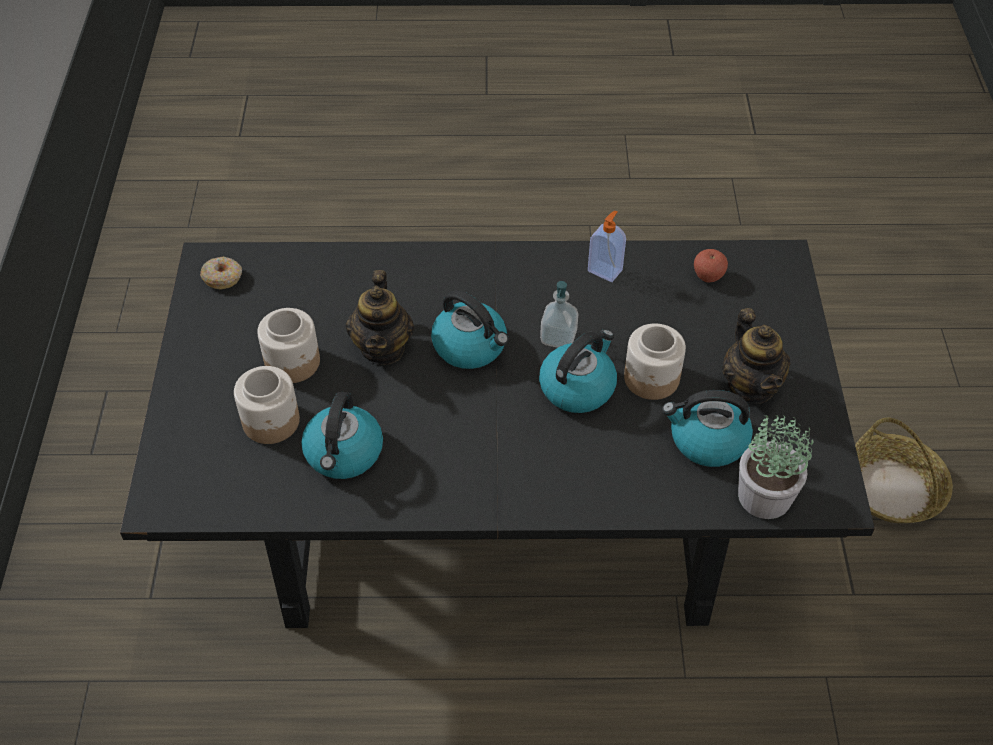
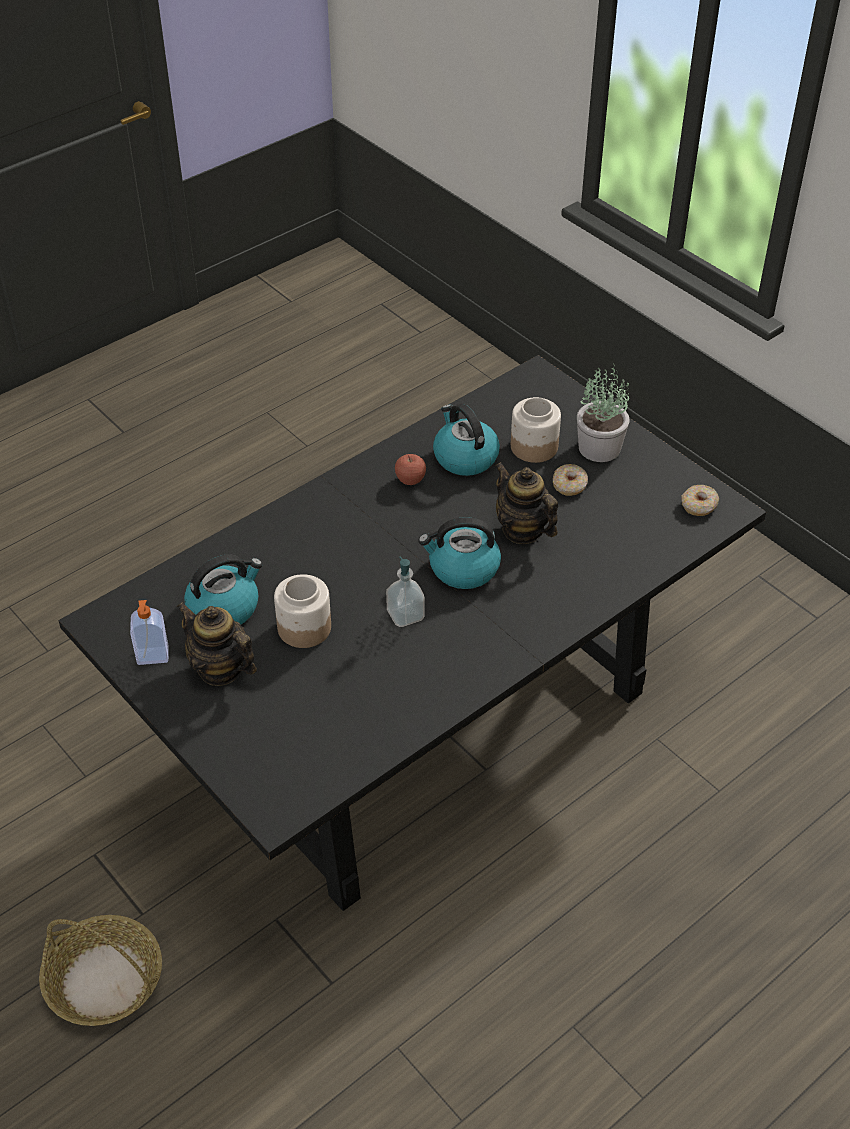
camera: 140 degrees right, 5 degrees down
(293, 362) = (569, 485): jar -> donut
(577, 387) = (354, 588): kettle -> none
(605, 270) = (424, 696): soap dispenser -> soap dispenser (153, 656)
(708, 276) = (331, 747): apple -> apple (410, 480)
(764, 497) = (153, 593): potted plant -> potted plant (599, 447)

